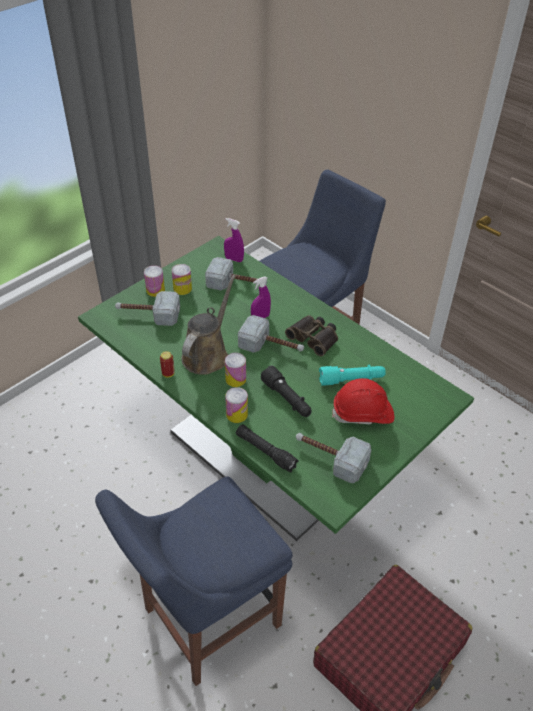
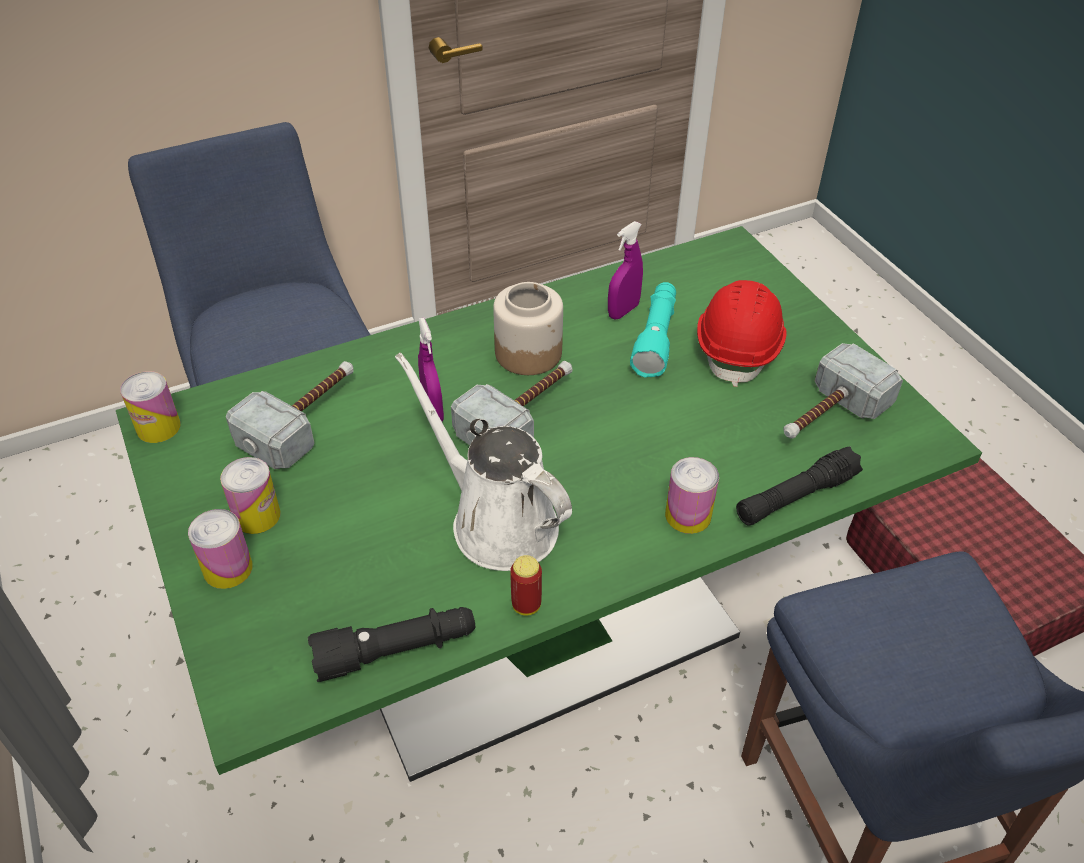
camera: 70 degrees left, 0 degrees up
(148, 314) = (305, 601): hammer -> none
(207, 354) = (496, 521): brown watering can -> white watering can
(234, 259) = (220, 404): purple spray bottle -> purple spray bottle (623, 311)
(235, 379) = (590, 493): can -> can (158, 427)
(287, 399) = (671, 432): black flashlight -> black flashlight (396, 651)
(314, 337) = (528, 352): binoculars -> jar

